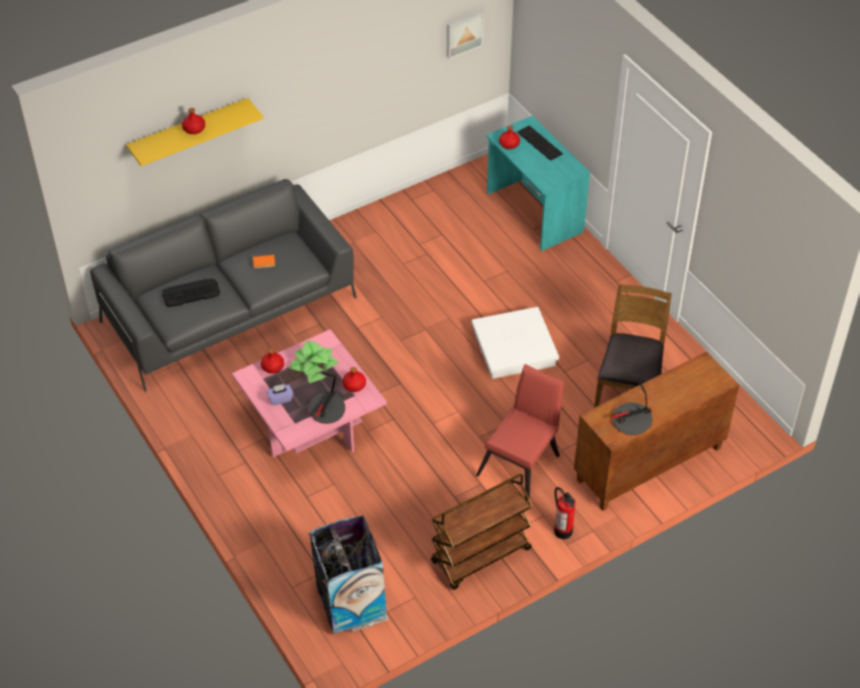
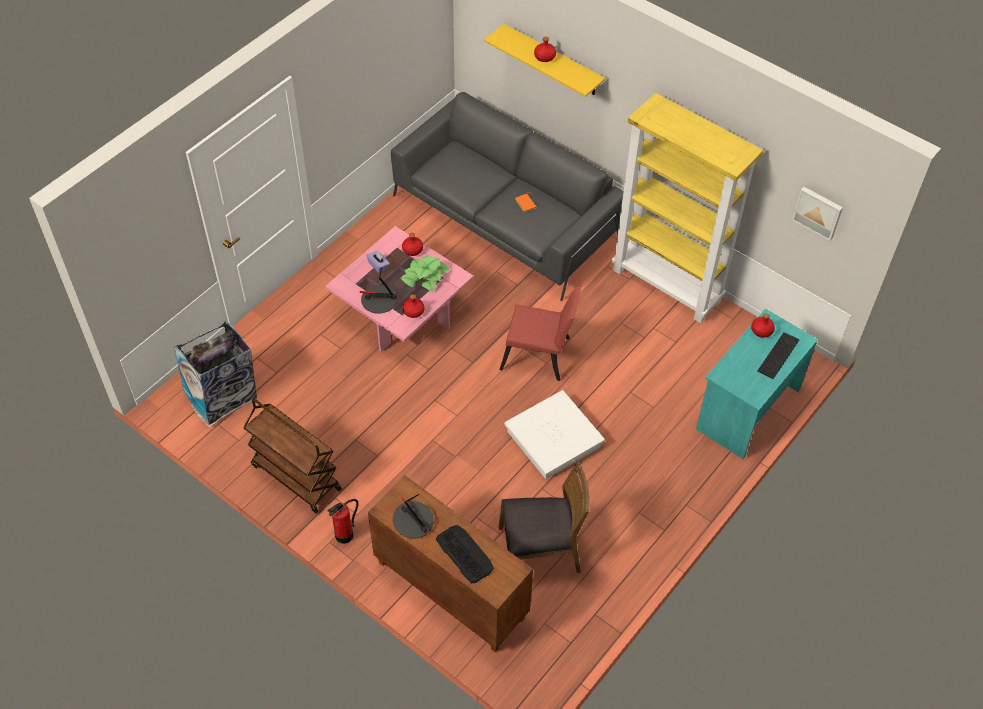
camera: 70 degrees right, 5 degrees up
(190, 293) = (467, 168): keyboard -> keyboard (464, 554)
(375, 219) = (667, 285): none -> yellow bookcase
(522, 462) = (414, 481): red chair -> red chair (539, 356)

